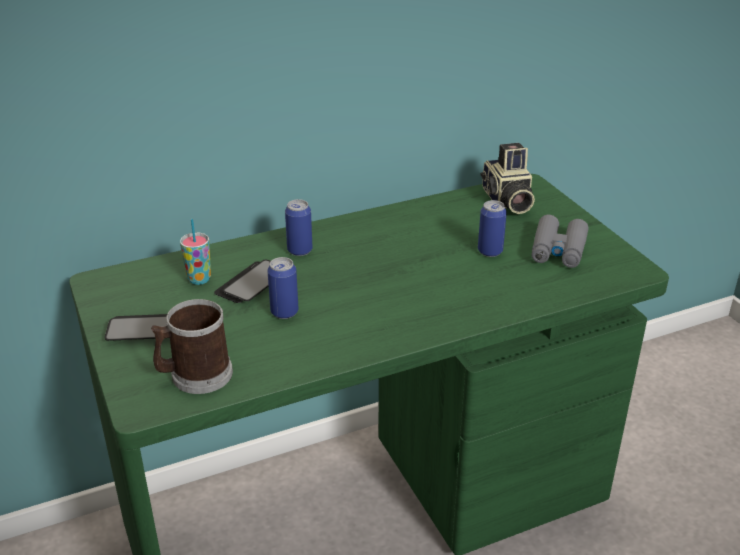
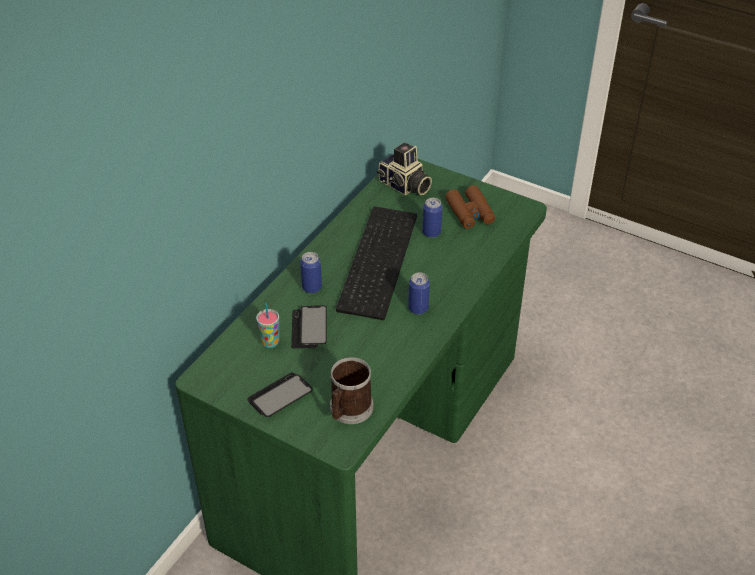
camera: 35 degrees left, 10 degrees up
(284, 312) = (353, 339): can -> can (418, 308)
(397, 252) = (375, 260): none -> keyboard
(558, 250) = (470, 213): grey binoculars -> brown binoculars

